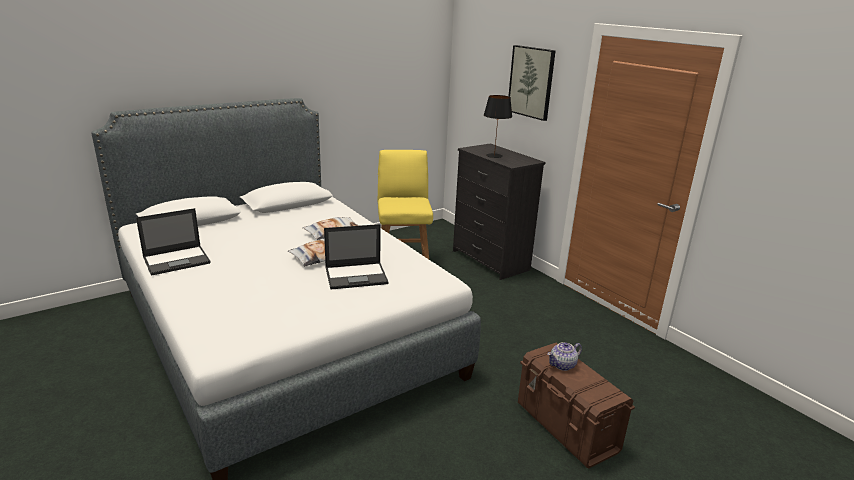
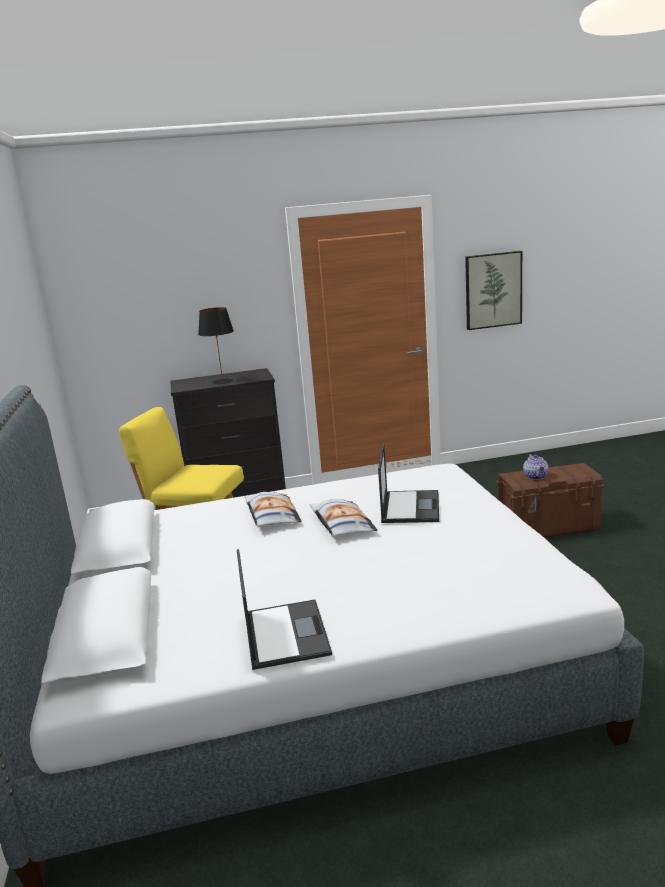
camera: 65 degrees left, 5 degrees down
(531, 82) = (213, 288): picture -> picture (493, 290)

